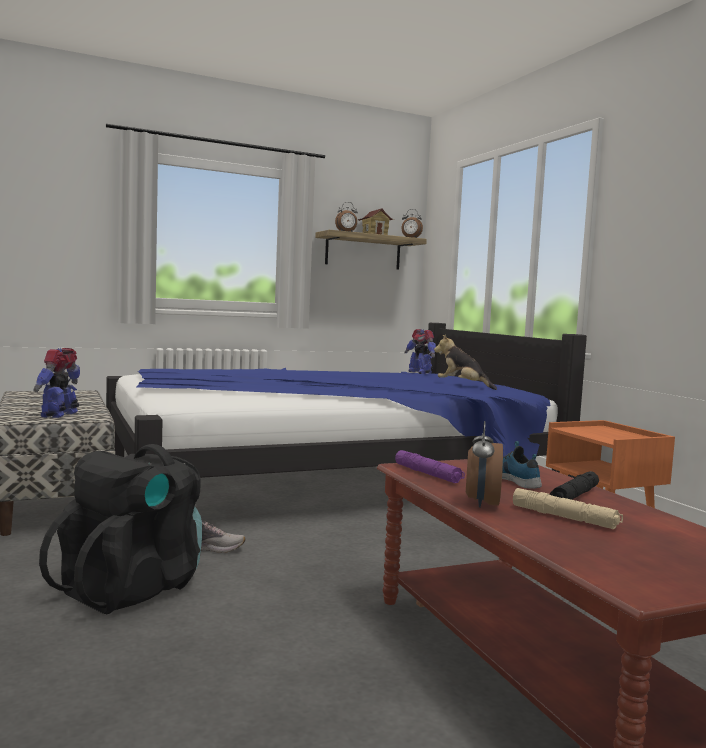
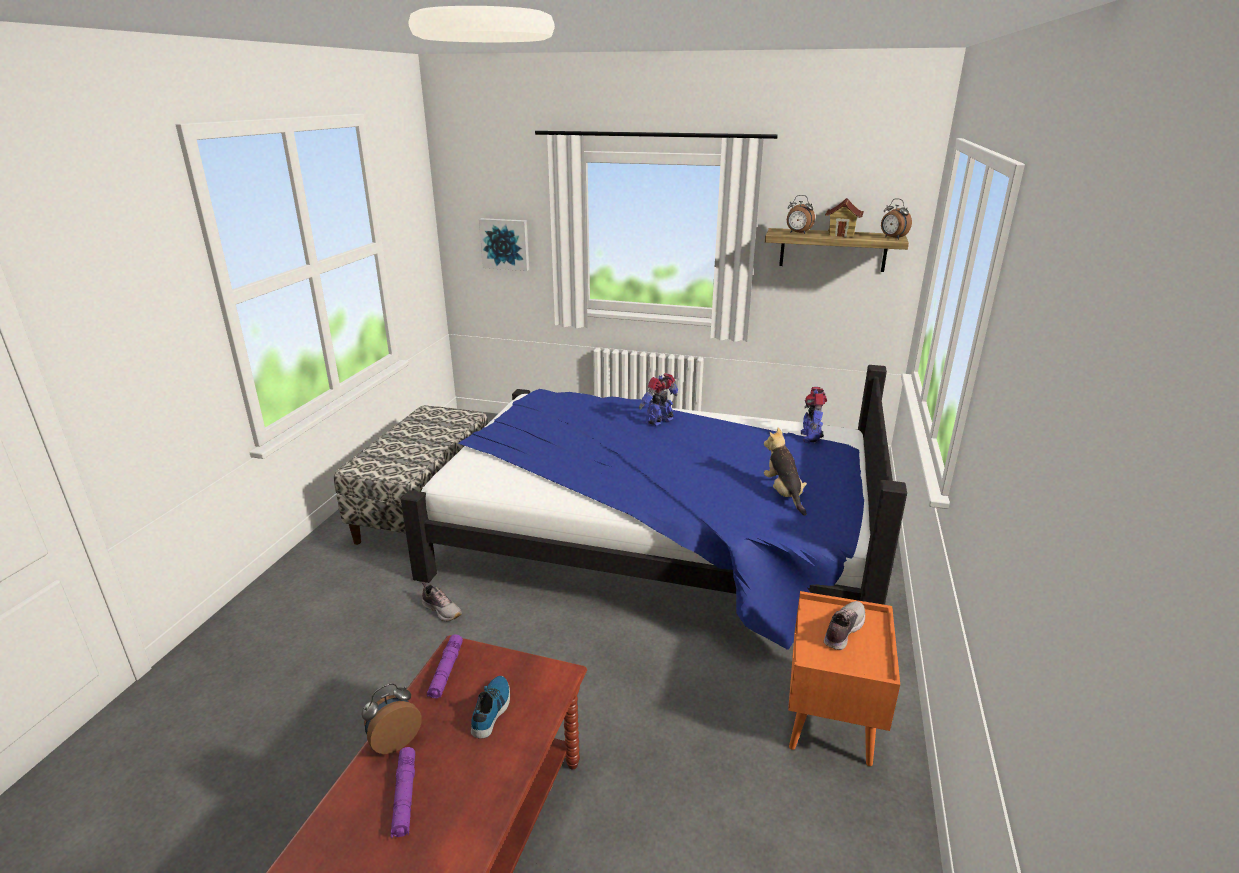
camera: 40 degrees right, 20 degrees up
(53, 238) = (505, 244): none -> picture
(60, 415) = (390, 464): toy robot -> toy robot (660, 421)
(133, 588) = (350, 636): black backpack -> none
(564, 517) = (404, 797): beige flashlight -> purple flashlight
(574, 496) = (482, 767): black flashlight -> none
(601, 432) = (842, 631): none -> shoe

